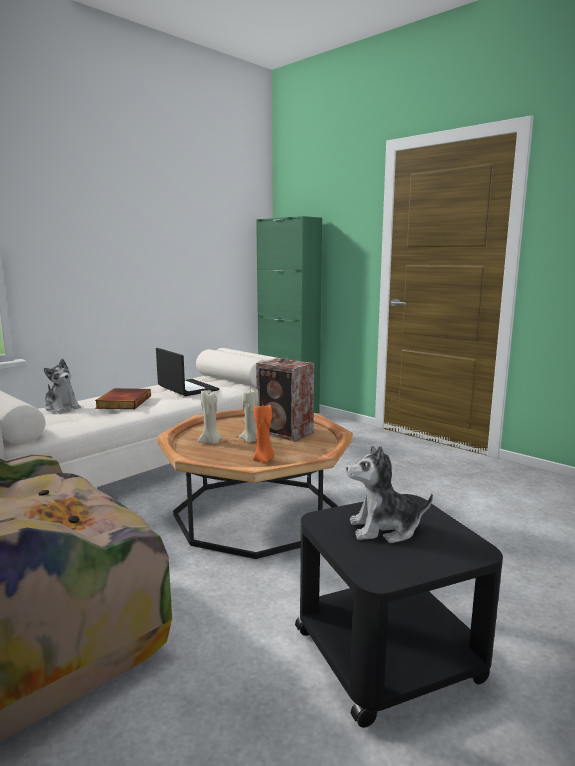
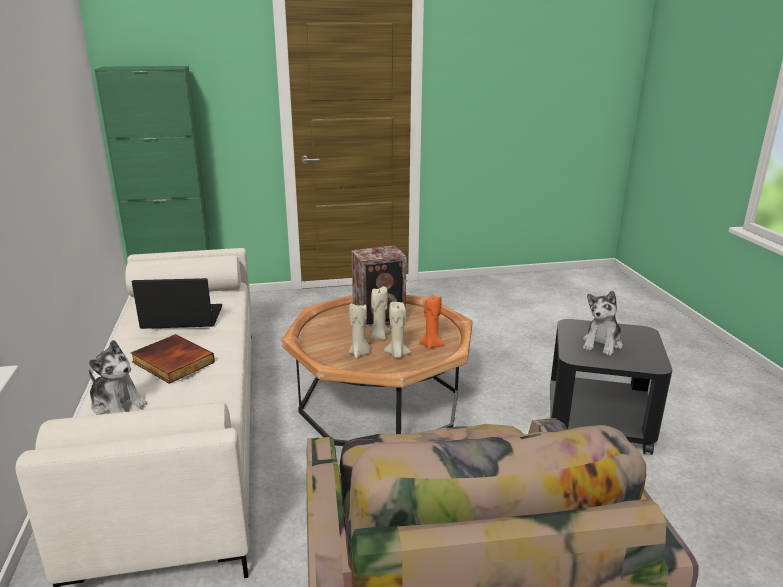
camera: 55 degrees left, 10 degrees up
(62, 407) = (117, 404): plush toy -> plush toy turned 45 degrees clockwise
(227, 453) = (397, 354): none -> beige candle

